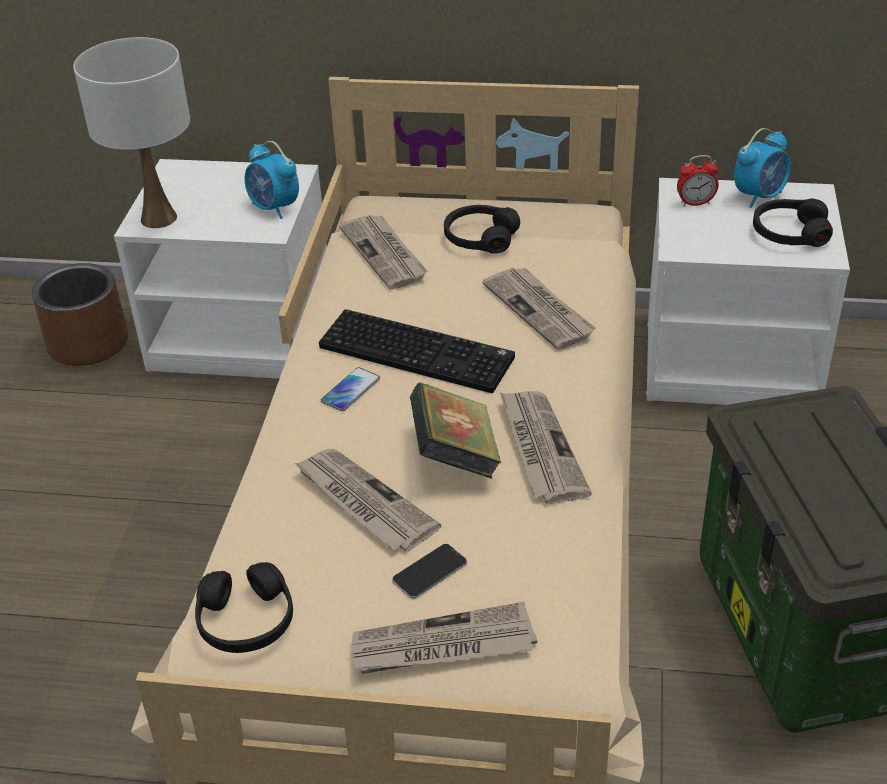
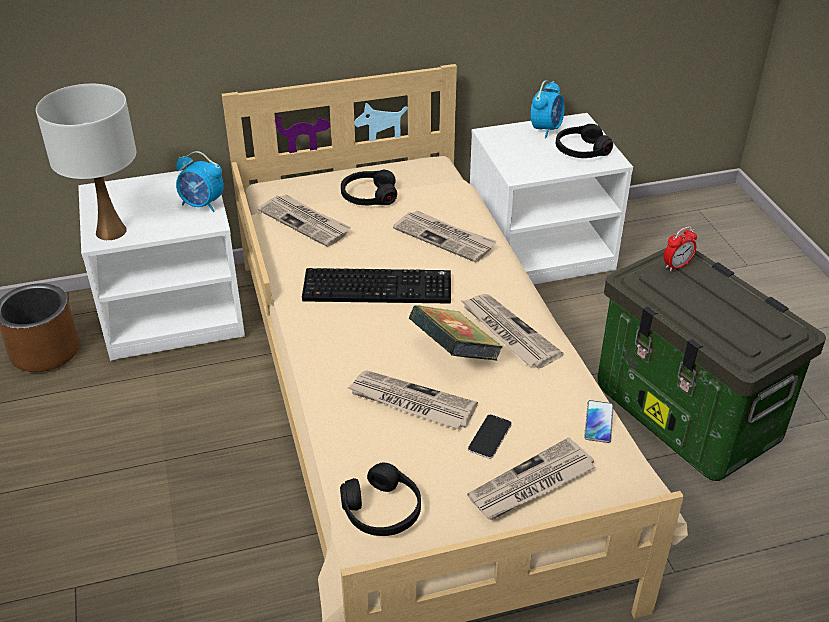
camera: 25 degrees left, 0 degrees up
(350, 390) = (347, 326): phone -> phone (598, 422)
(695, 203) = (507, 142): alarm clock -> alarm clock (676, 266)

